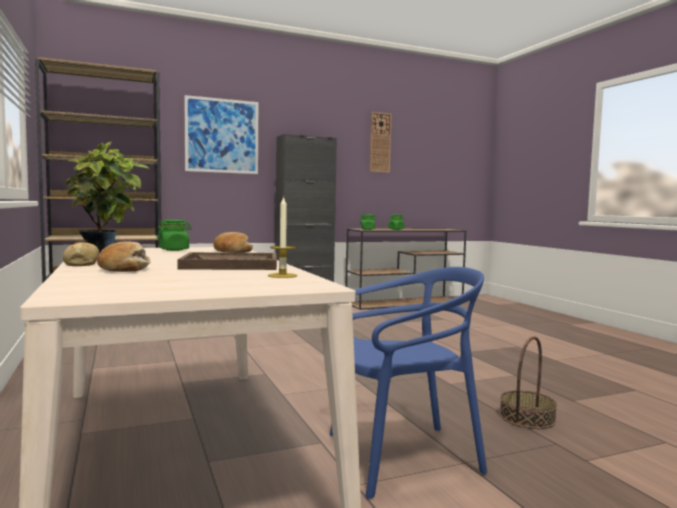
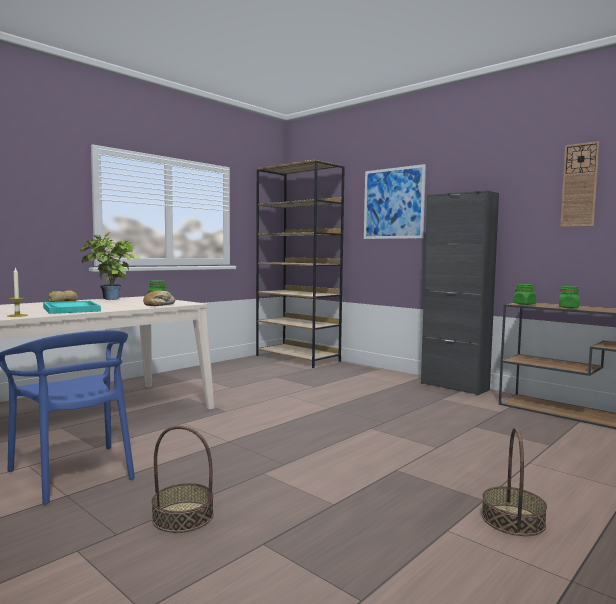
camera: 65 degrees right, 0 degrees up
(125, 269) = (40, 305): bread -> none
(231, 265) = (71, 309): brown tray -> turquoise tray
(544, 347) = (513, 520): none -> basket

